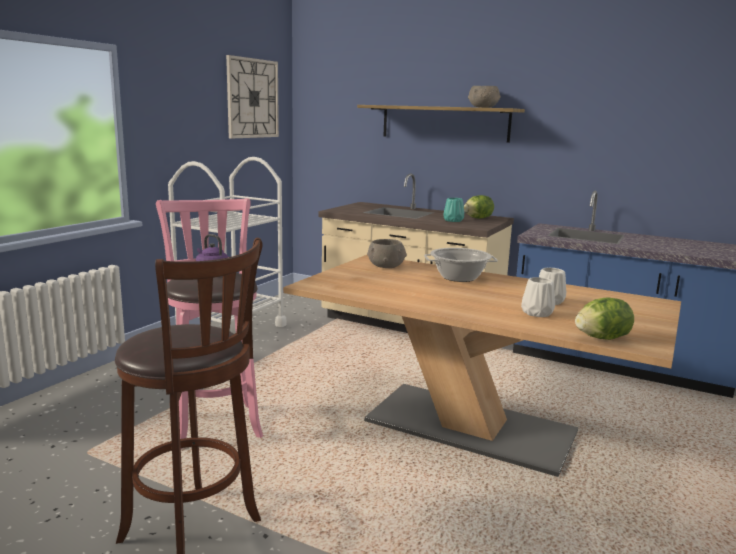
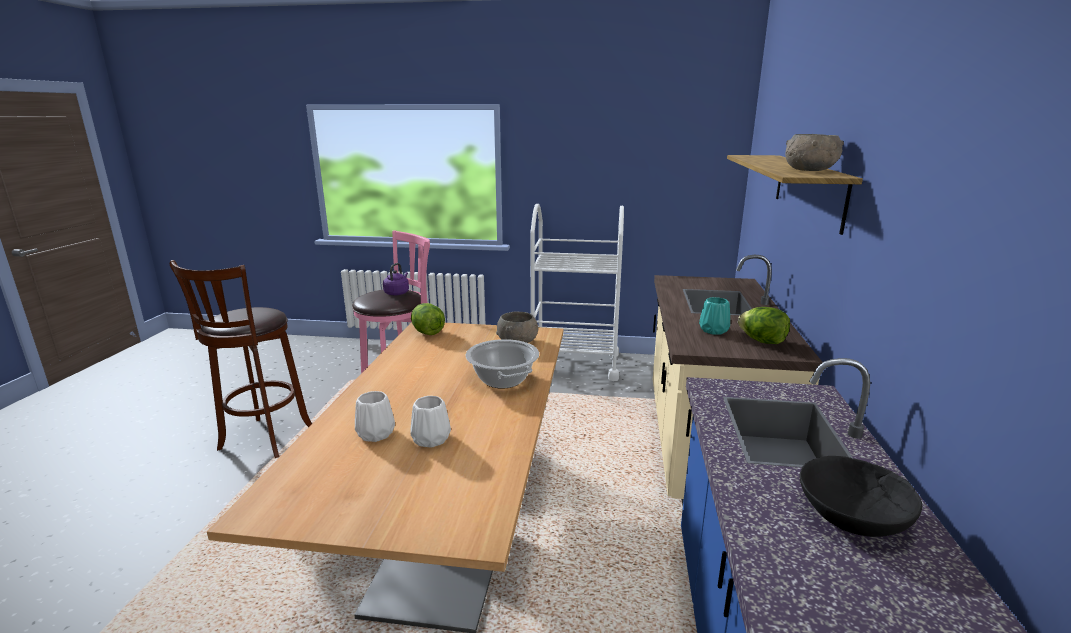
camera: 70 degrees right, 5 degrees up
(252, 98) = (672, 143): wall clock -> none
(602, 338) = (287, 478): lettuce -> lettuce (427, 332)
(658, 241) = (851, 514): none -> black bowl

